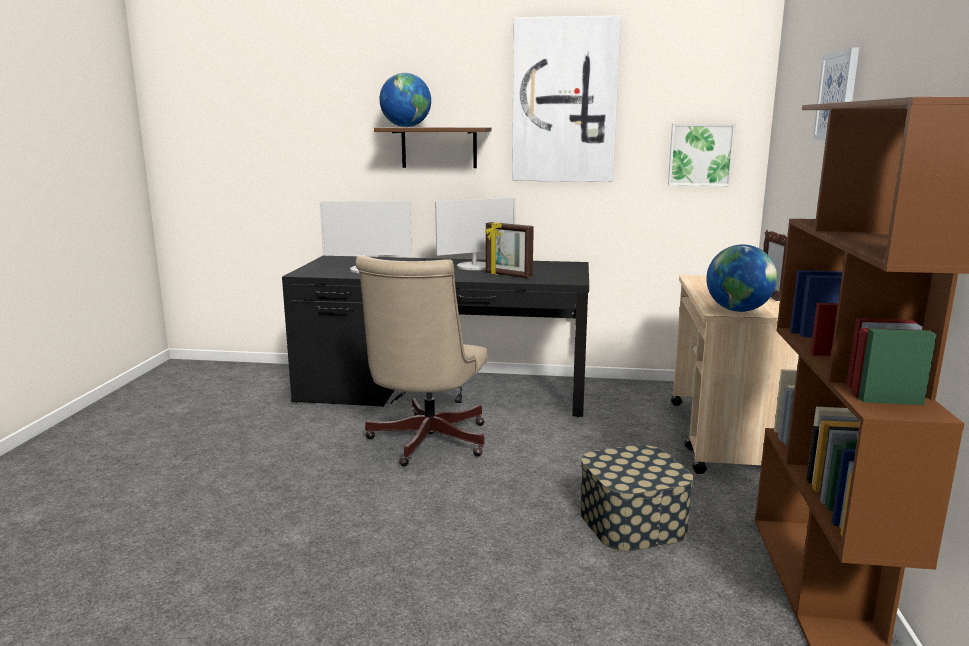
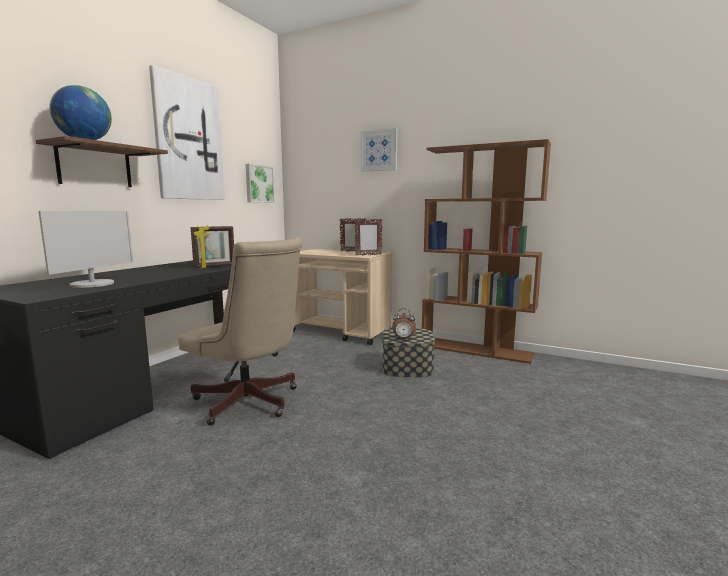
camera: 70 degrees left, 5 degrees down
(474, 266) = (167, 268): monitor -> none
(606, 466) = (403, 339): none -> alarm clock
(738, 310) = (368, 255): globe -> picture frame

